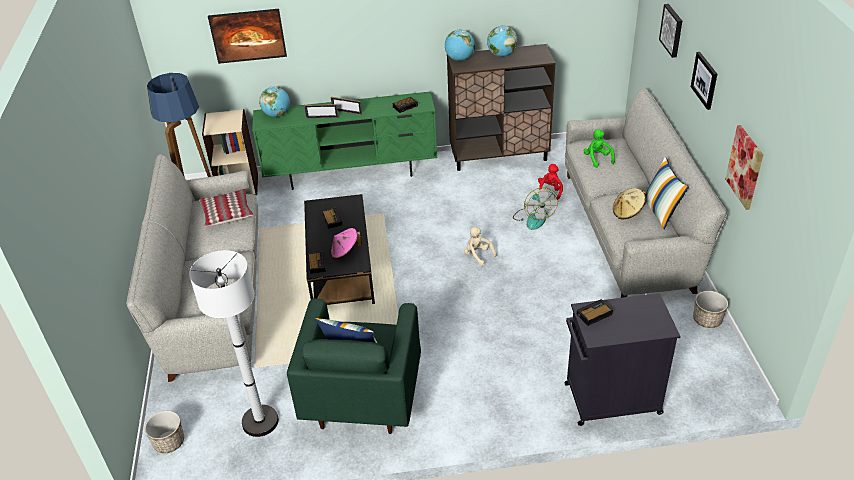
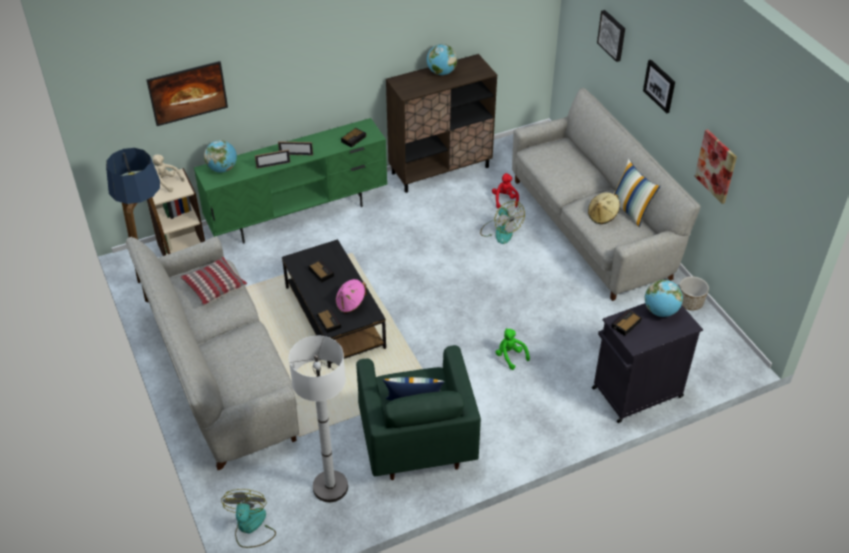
camera: 20 degrees left, 5 degrees up
(169, 442) = (251, 527): planter -> fan
(460, 59) = (402, 83): globe -> globe (660, 311)
(478, 255) = (463, 279): beige plush toy -> beige plush toy (166, 183)
(597, 159) = (554, 164): green plush toy -> green plush toy (510, 356)

